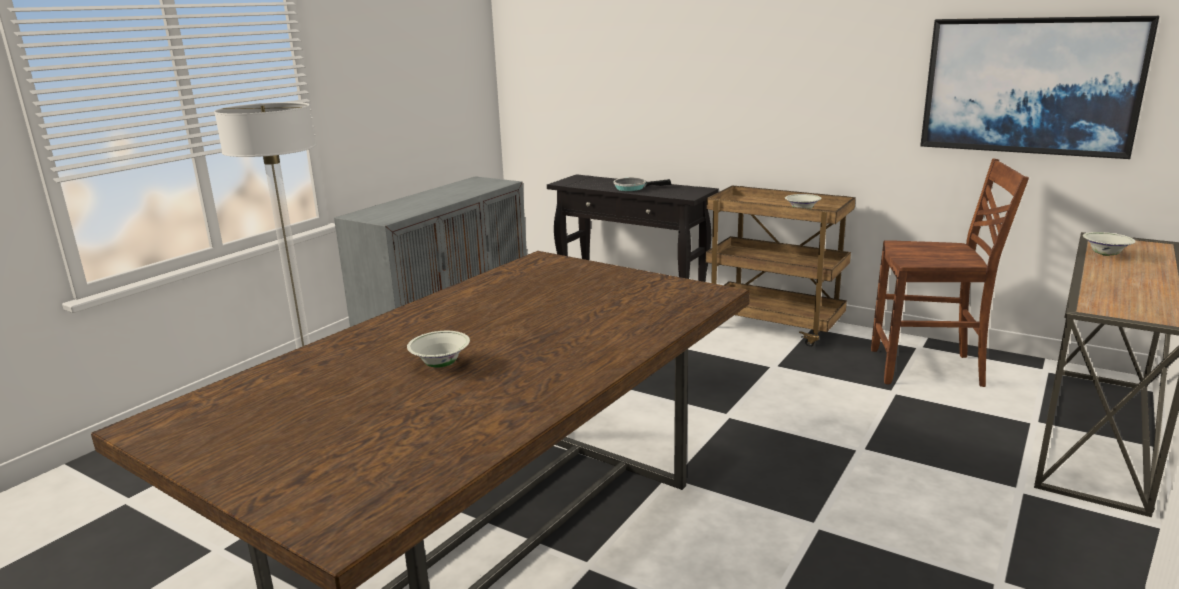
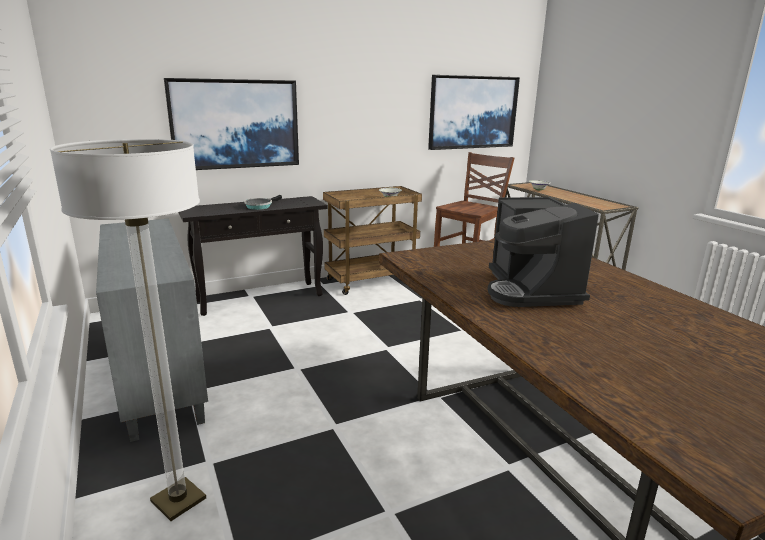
camera: 60 degrees left, 0 degrees up
(441, 365) = (617, 324): white bowl -> none
(503, 318) = (531, 290): none -> coffee machine
(641, 88) = (235, 124): none -> picture

